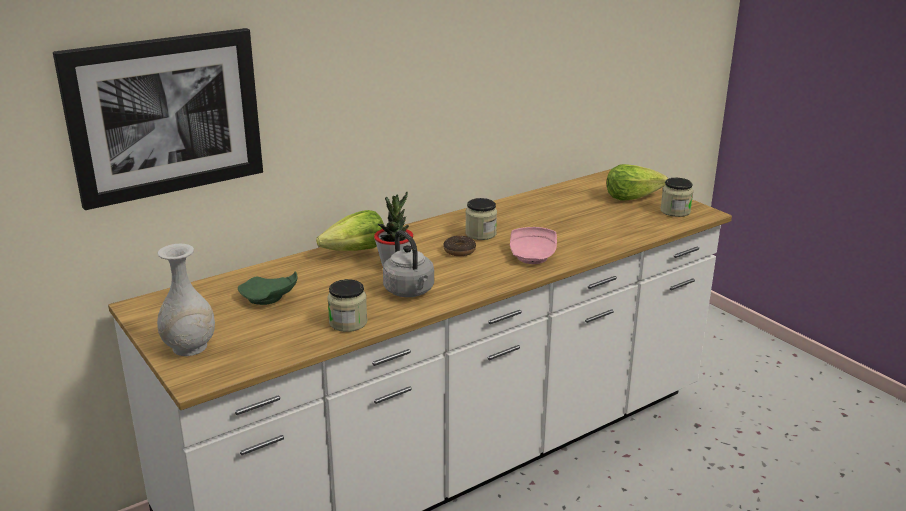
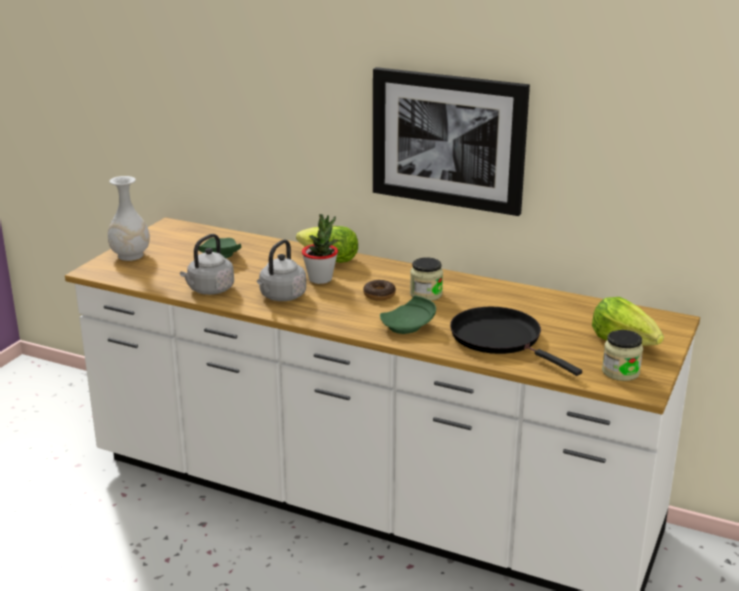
camera: 60 degrees right, 0 degrees up
(165, 116) = (216, 92): picture -> picture (448, 140)
(348, 322) = (209, 290): jar -> grey kettle
(533, 255) = (408, 326): pink plate -> green plate
(589, 231) = (500, 339): none -> black frying pan

